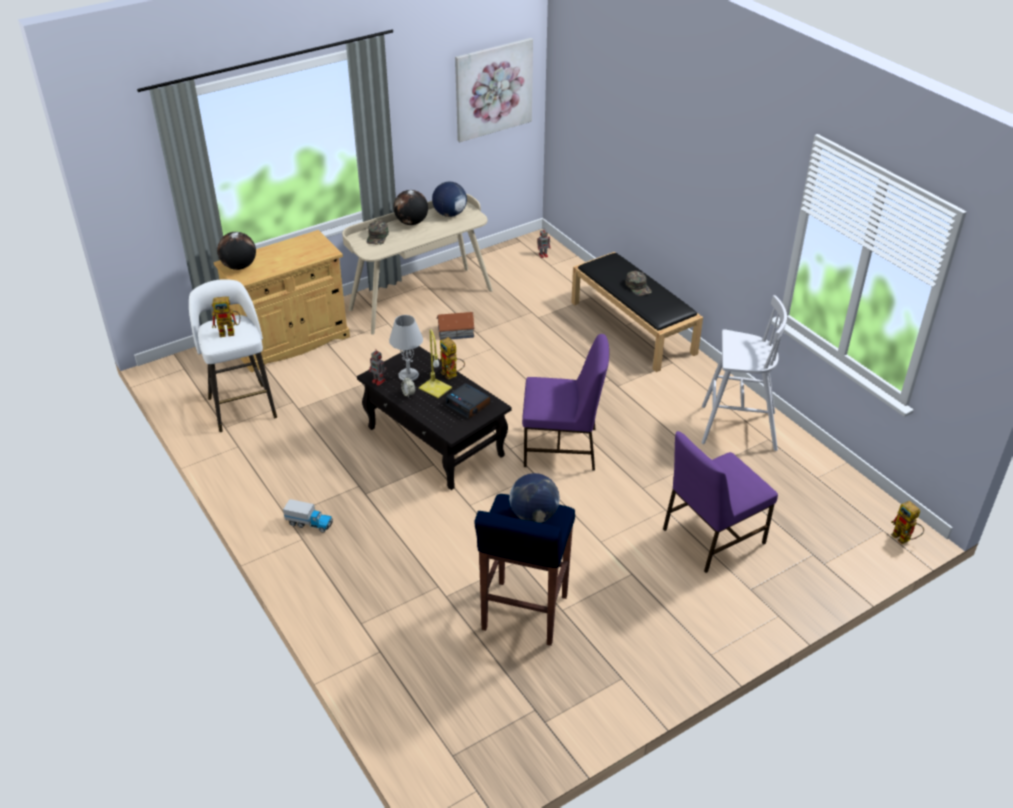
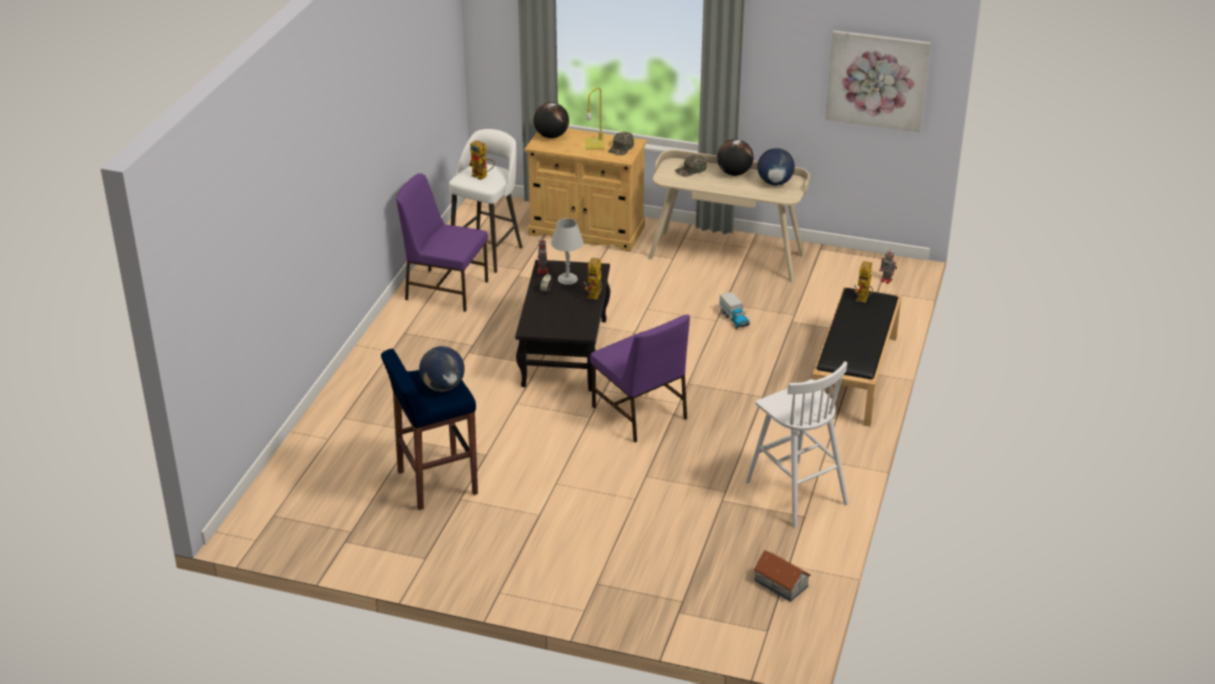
camera: 50 degrees right, 5 degrees down
(310, 523) = (409, 346): toy truck -> toy truck (734, 319)
(434, 388) = (568, 297): yellow table lamp -> yellow table lamp (594, 143)
(456, 332) = (710, 293): toy house -> toy house (781, 584)
(468, 404) = (570, 321): alarm clock -> none
(638, 287) = (859, 329): green cap -> green cap (621, 148)
(711, 536) = (634, 537): purple chair -> purple chair (445, 289)
(904, 539) = (772, 648): toy robot -> toy robot (863, 300)

